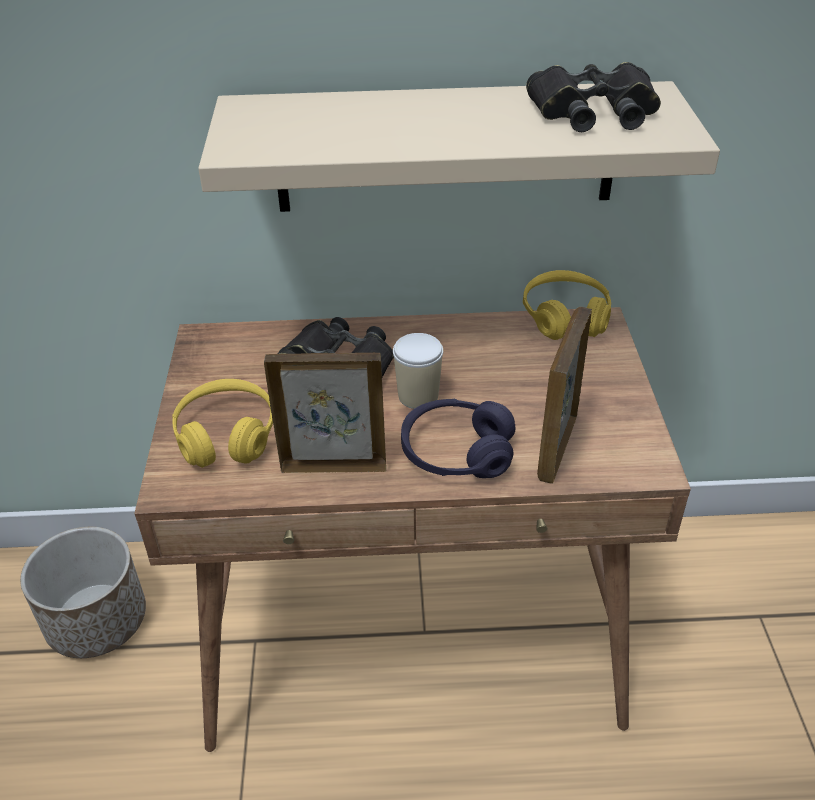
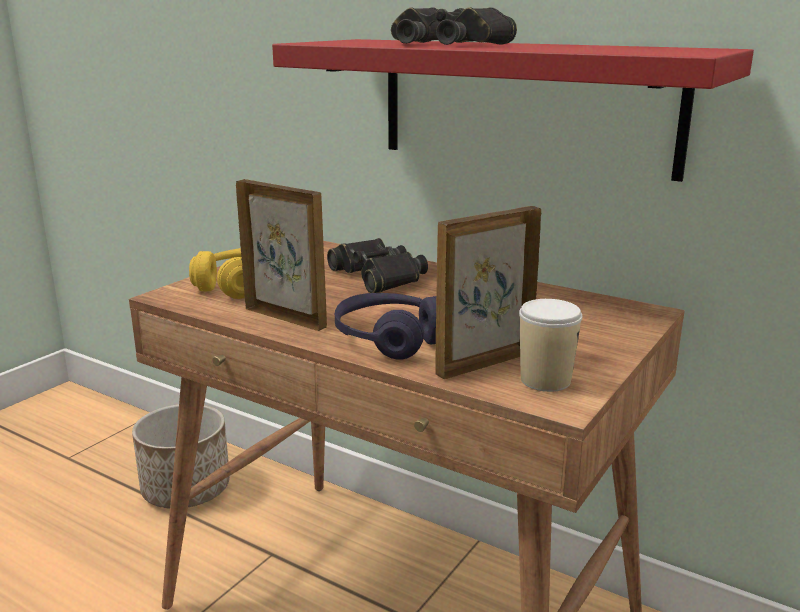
camera: 35 degrees right, 20 degrees down
(418, 396) = (410, 305): cup -> cup (545, 380)
(446, 148) = (524, 104): beige shelf -> red shelf
(565, 317) = (615, 301): yellow headphones -> none
(593, 111) = (629, 48): black binoculars -> black binoculars (448, 44)

